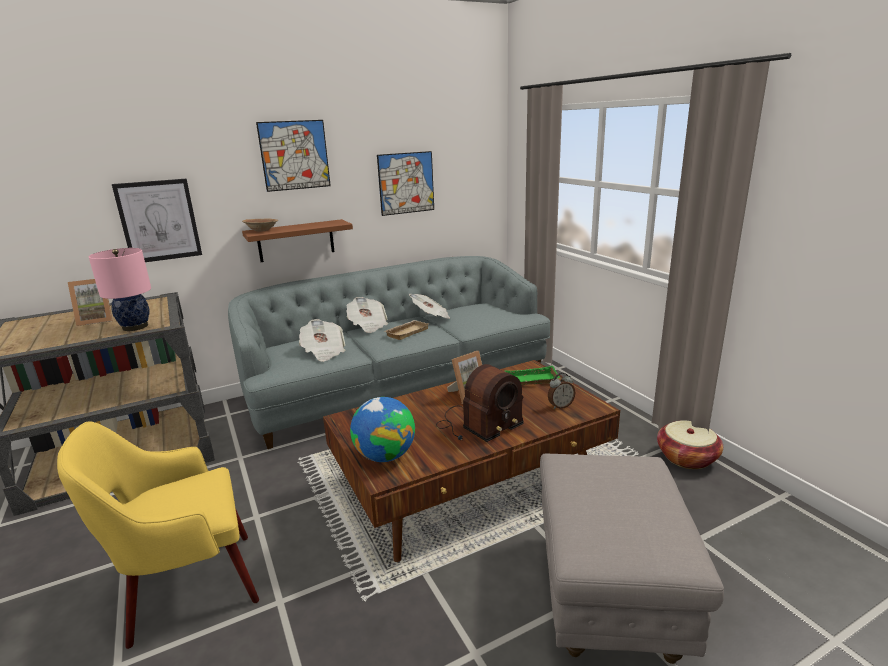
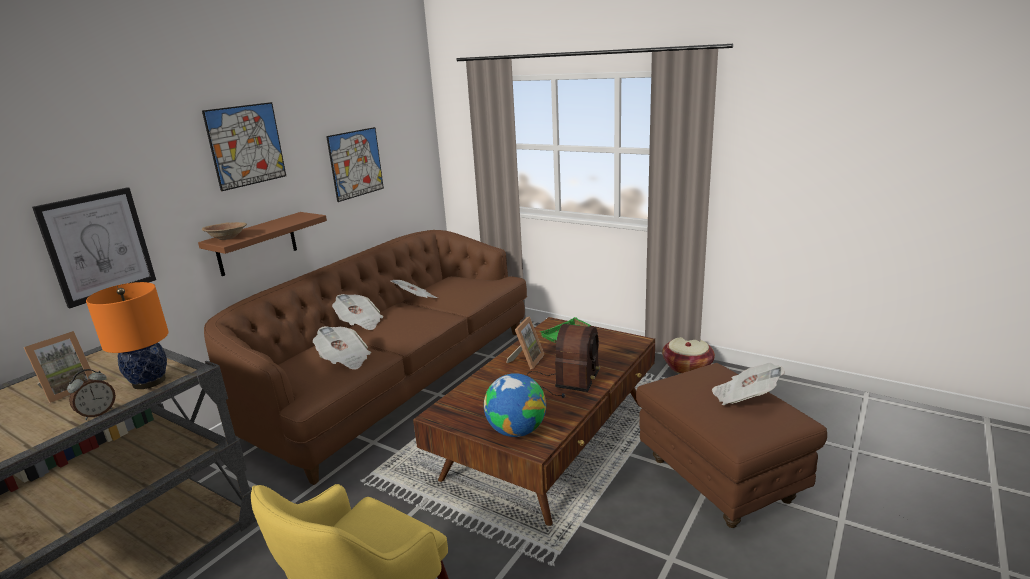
camera: 30 degrees left, 0 degrees up
(135, 326) = (149, 381): pink table lamp -> orange table lamp
(398, 386) = (396, 382): grey sofa -> brown sofa
(406, 332) = (411, 320): beige tray -> none
(560, 406) = (610, 348): alarm clock -> alarm clock (98, 413)
(610, 596) = (721, 480): grey ottoman -> brown ottoman
(640, 508) = (744, 398): none -> newspaper

